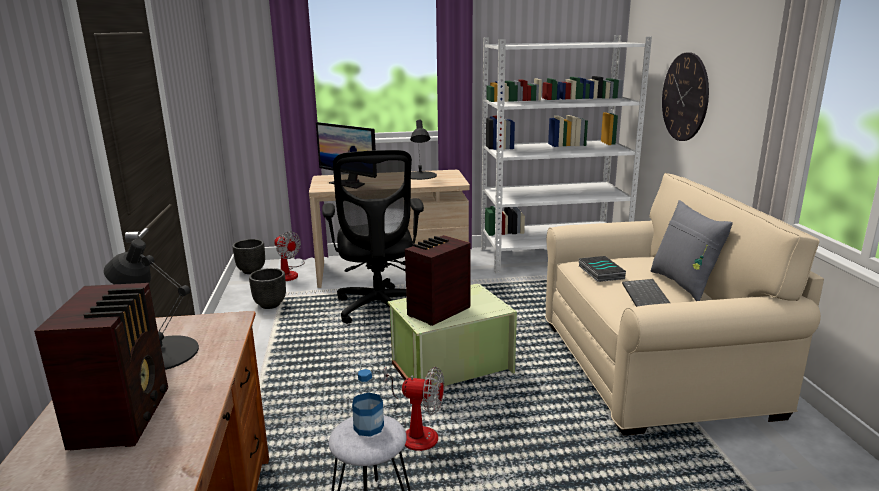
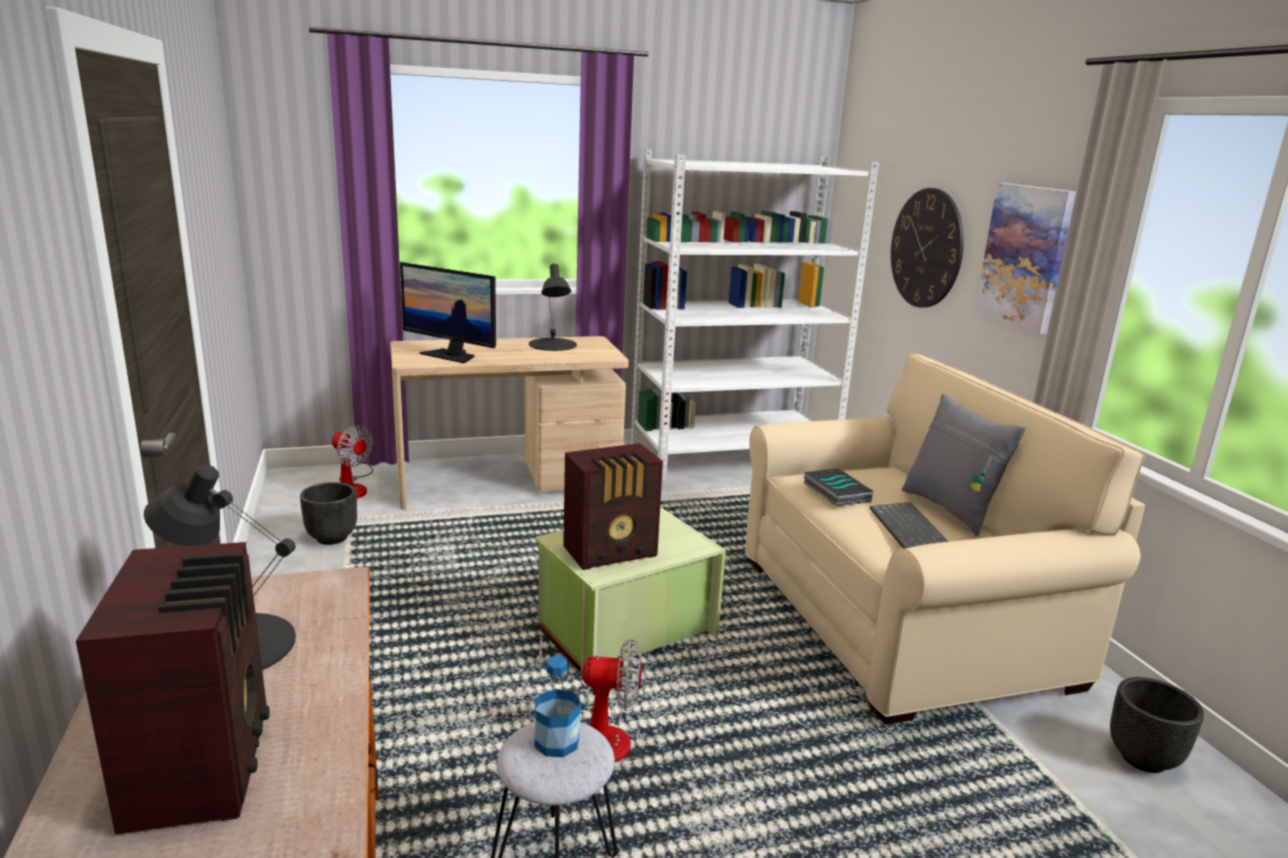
camera: 10 degrees left, 0 degrees up
(252, 271) = (292, 484): black planter -> black planter (1144, 759)
(378, 305) = (499, 536): black office chair -> none
(437, 312) = (612, 552): radio -> radio turned 150 degrees counterclockwise
(748, 98) = (1024, 256): none -> picture

